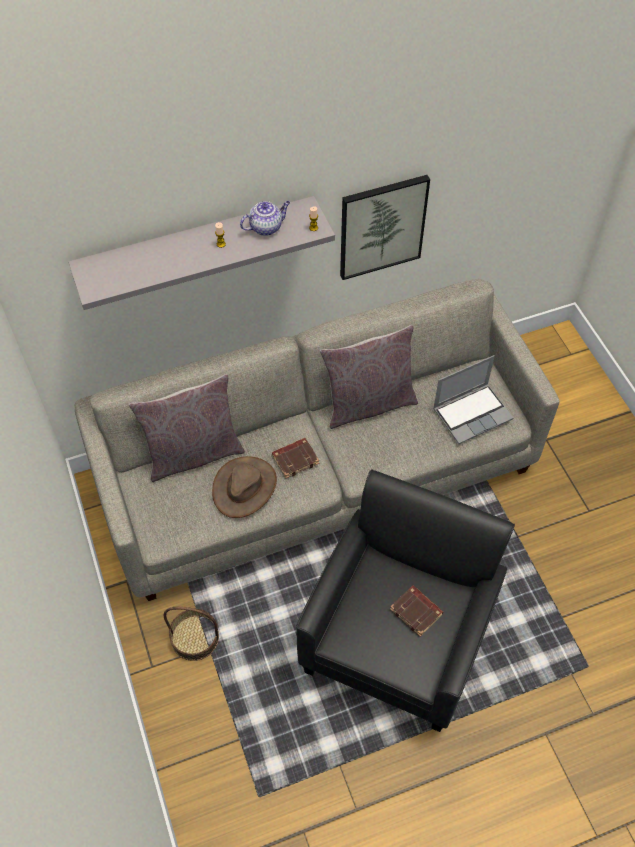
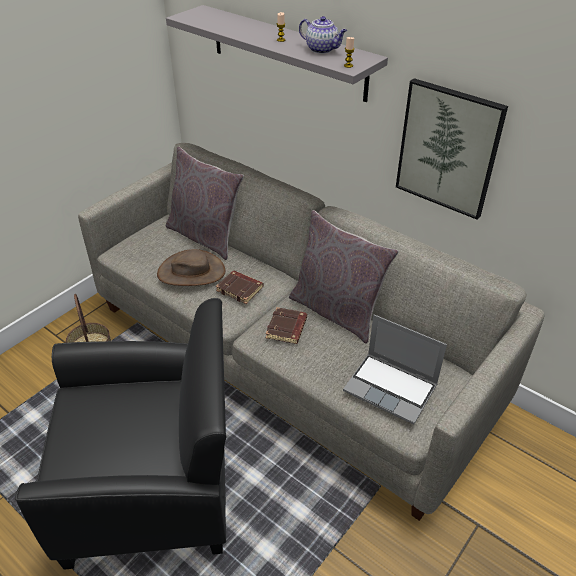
camera: 60 degrees right, 15 degrees down
(417, 612) = (131, 442): brown book -> brown book (287, 329)

